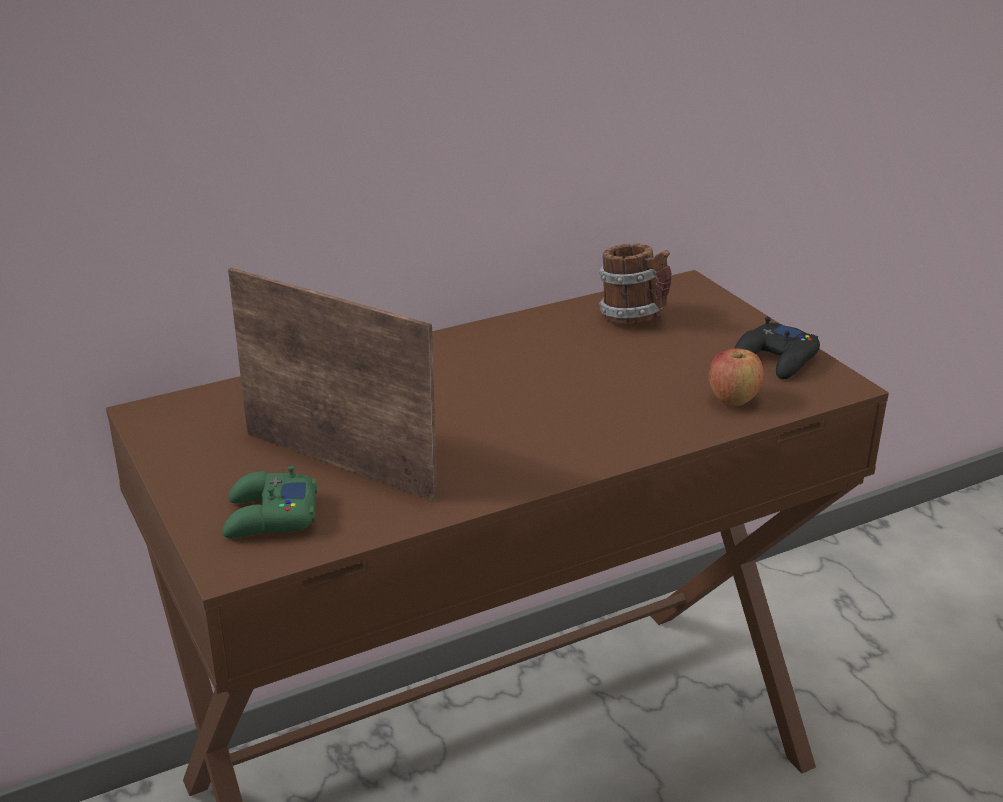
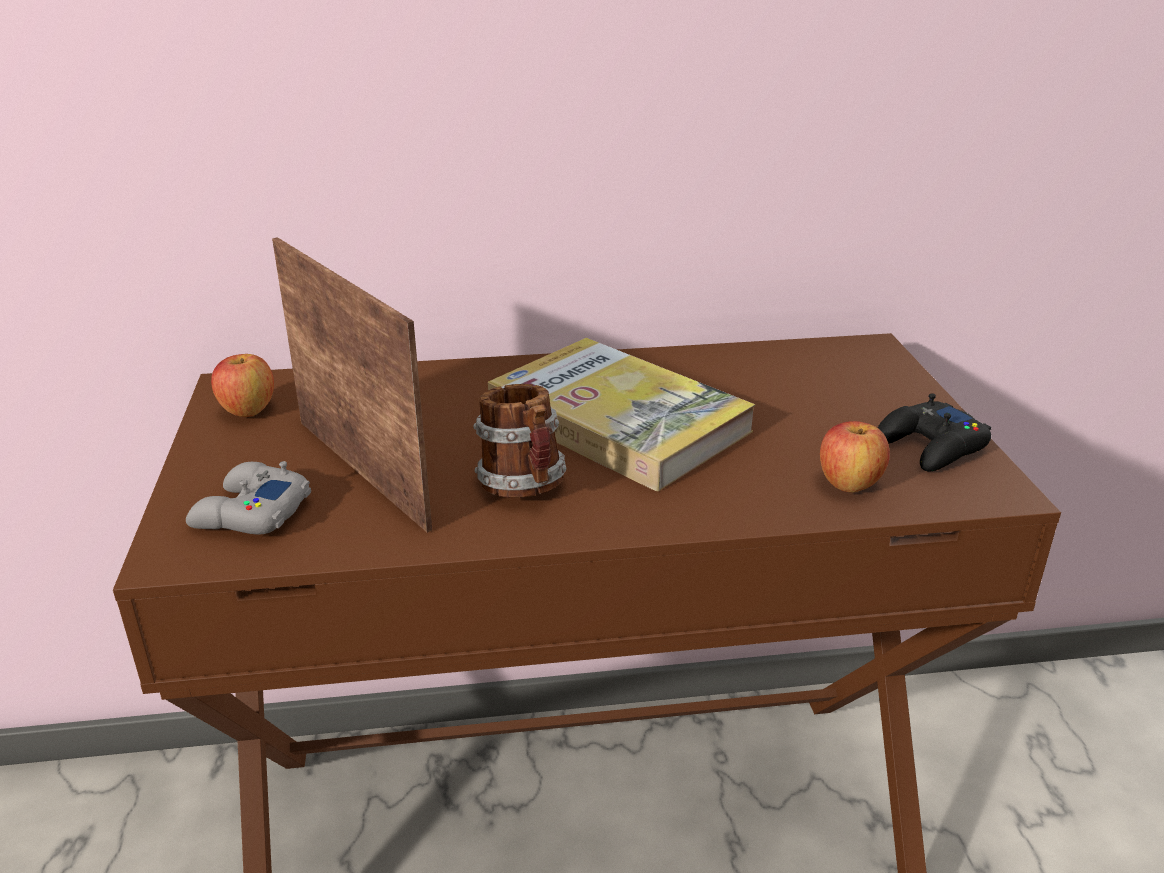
camera: 20 degrees right, 0 degrees up
(186, 433) = (247, 411): none -> apple
(269, 517) = (250, 513): green game controller -> grey game controller
(523, 382) = (617, 420): none -> book
(634, 318) = (788, 373): mug -> mug (525, 488)

